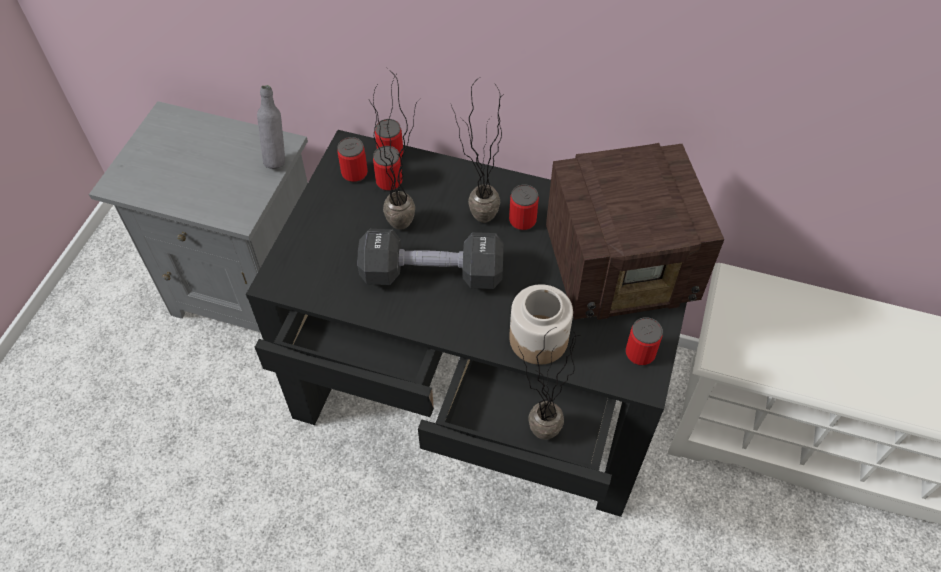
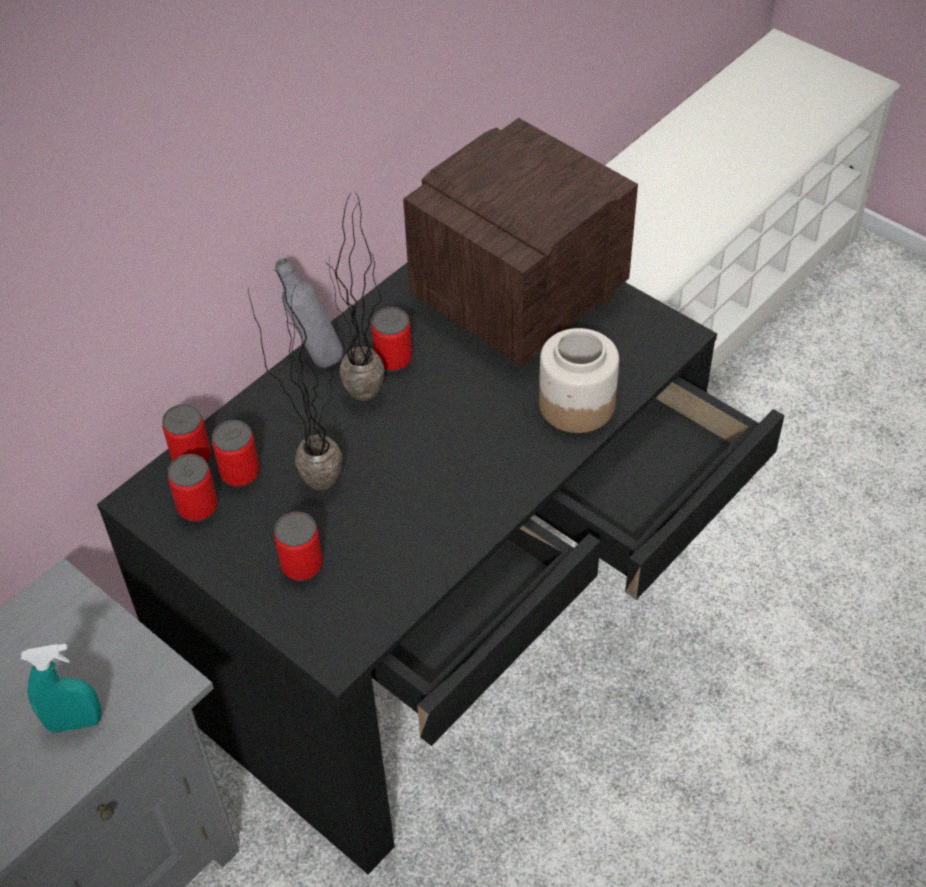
camera: 65 degrees left, 5 degrees down
(201, 188) = (74, 723): none -> turquoise spray bottle
(277, 158) = (82, 606): grey bottle -> grey bottle (315, 356)
(432, 274) = (424, 474): black dumbbell -> none
(535, 437) = (674, 478): potted plant -> none
(623, 267) = (515, 295): radio -> radio turned 150 degrees counterclockwise
(640, 353) = (639, 325): can -> can (302, 565)

